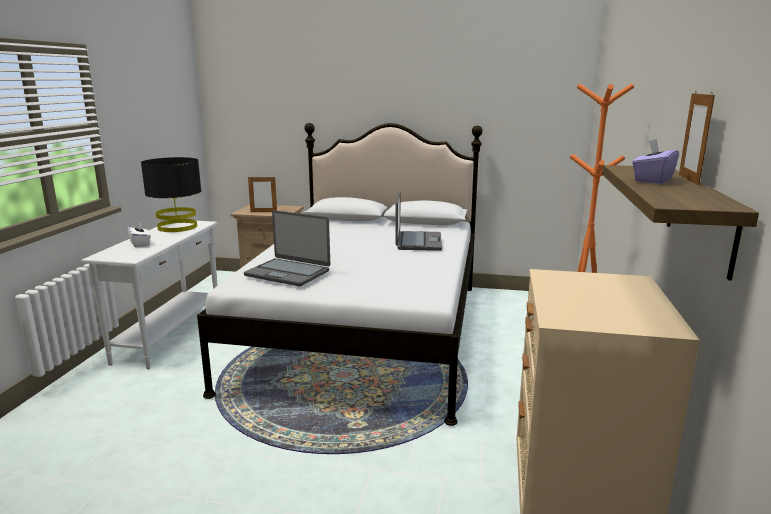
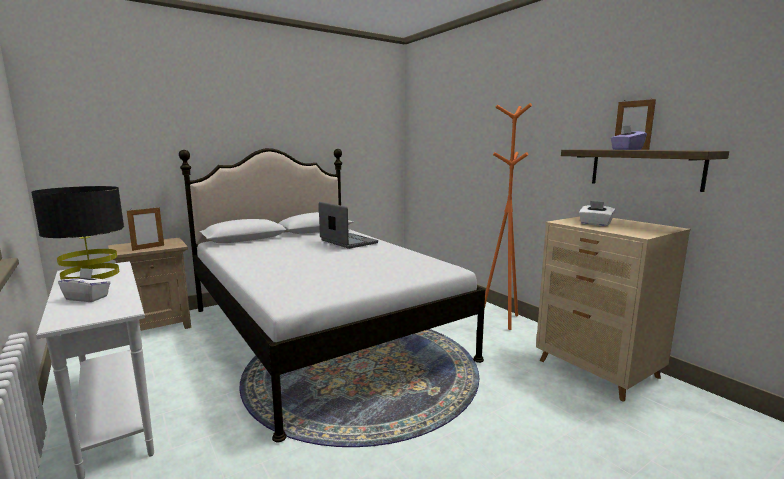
camera: 45 degrees left, 5 degrees down
(288, 273) = (317, 281): laptop -> none
(576, 290) = (595, 224): none -> white tissue box

